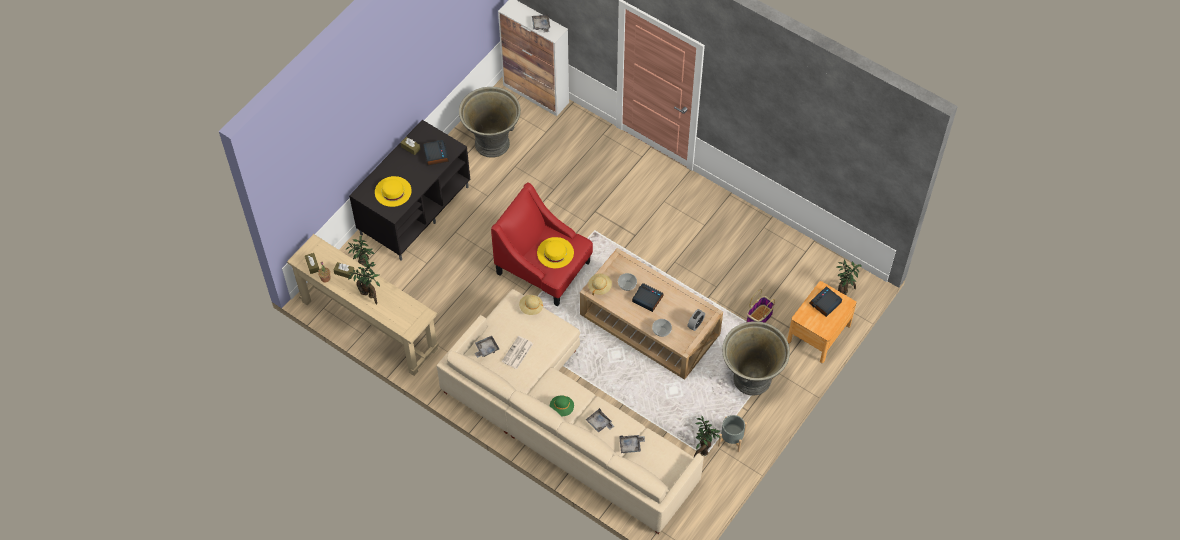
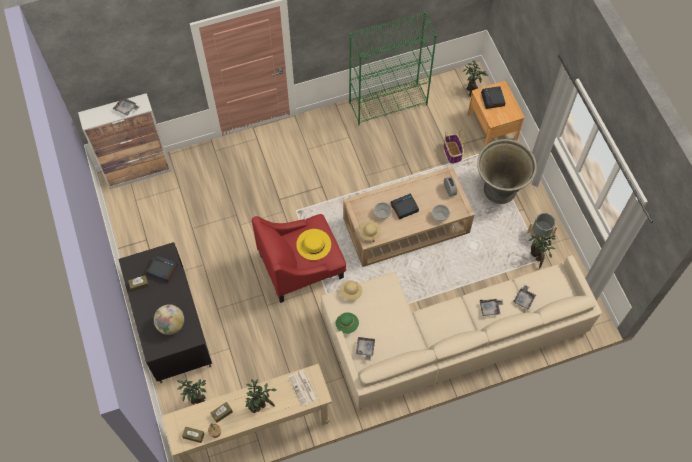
camera: 55 degrees left, 5 degrees up
(393, 191) = (171, 325): yellow hat -> globe
(492, 143) = (157, 230): grey planter -> none
(517, 353) = (386, 328): newspaper -> newspaper (303, 388)
(561, 408) = (459, 327): green hat -> green hat (347, 325)
(768, 234) = (388, 103): none -> green bookcase

